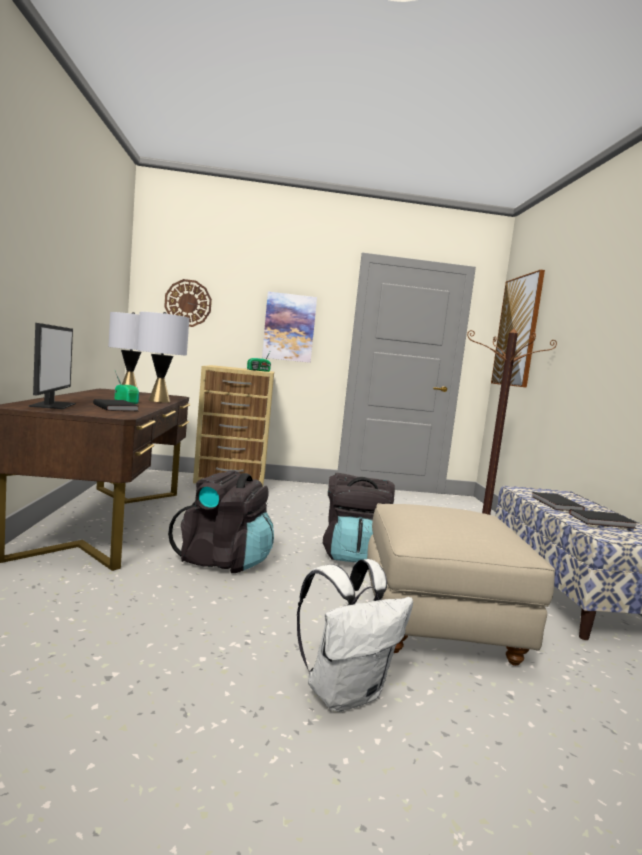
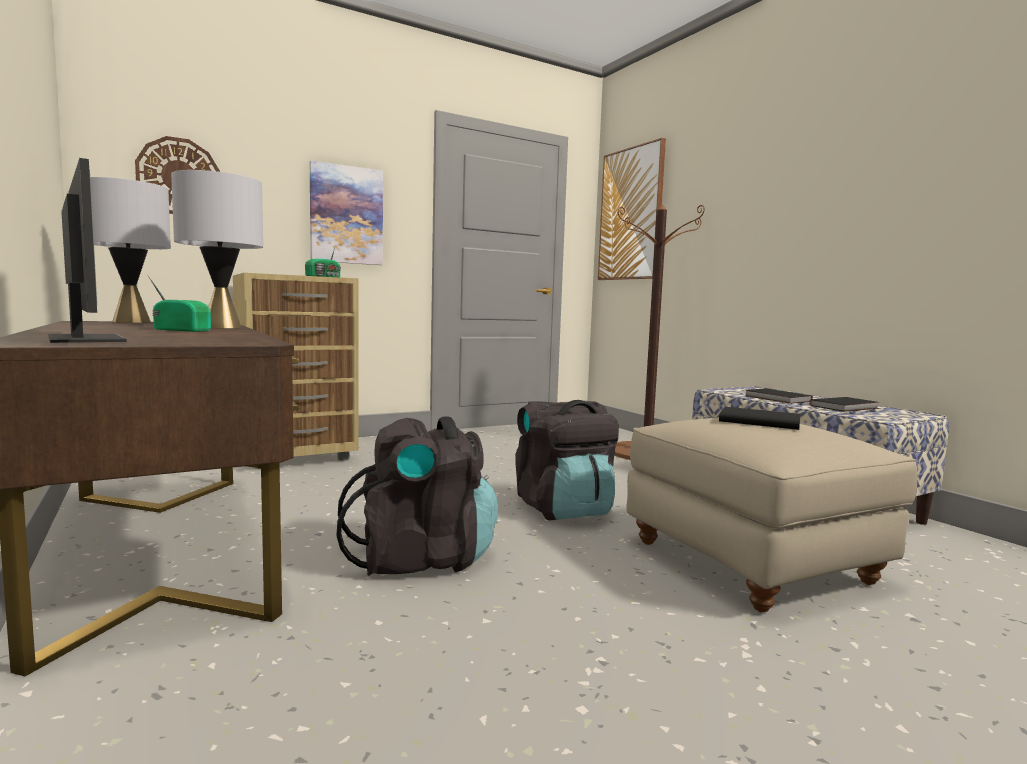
camera: 25 degrees left, 0 degrees up
(116, 407) = (201, 336): black book -> black book (758, 421)
(345, 692) = (791, 682): white backpack -> none

